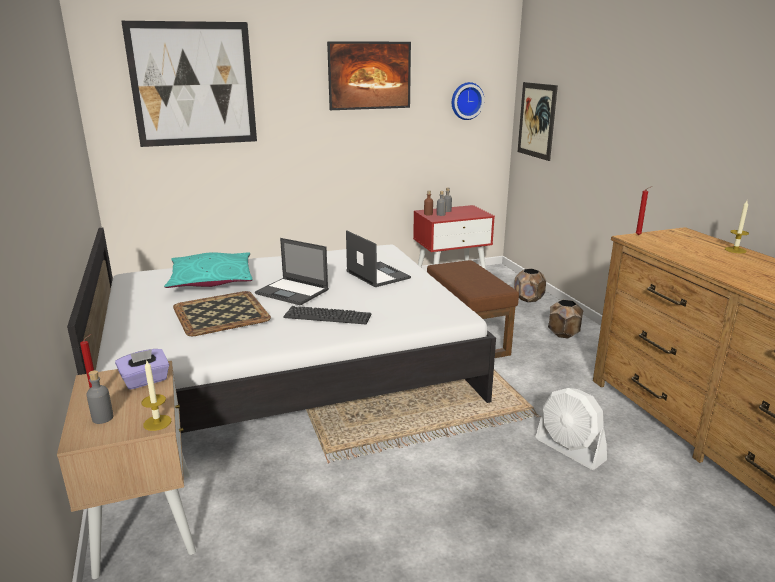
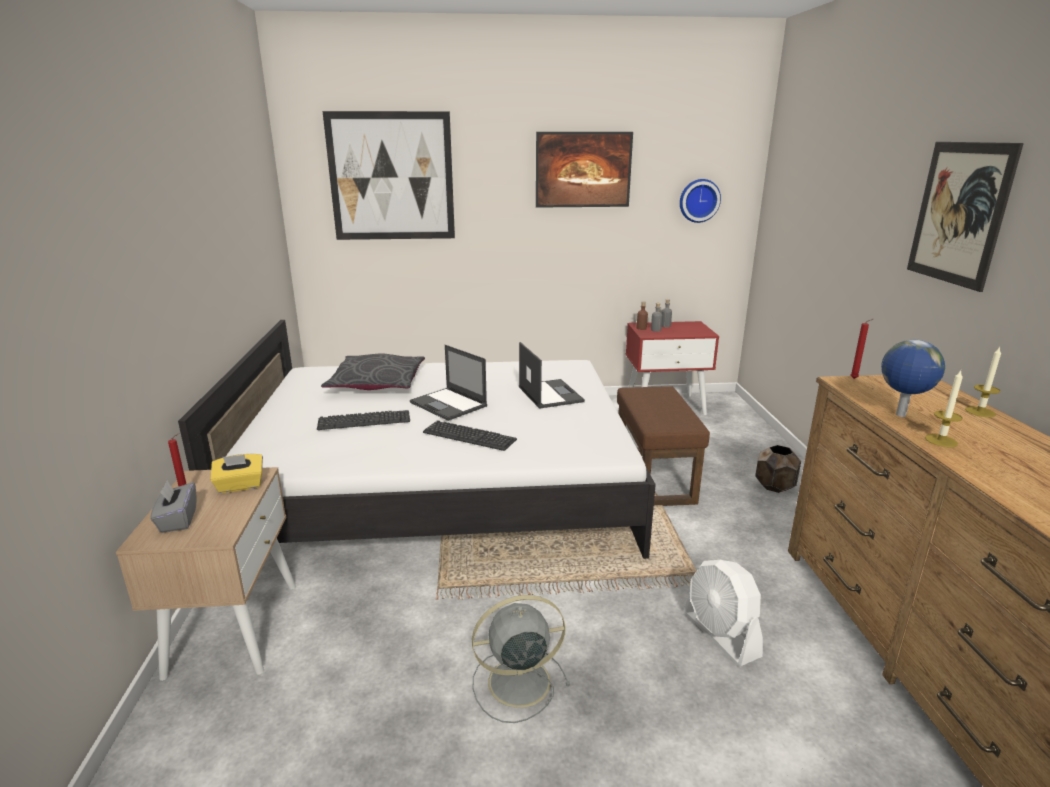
camera: 15 degrees right, 0 degrees up
(102, 418) = (178, 520): grey bottle -> grey tissue box
(145, 381) = (240, 486): purple tissue box -> yellow tissue box
(157, 423) = (222, 533): candle -> candle (941, 440)
(211, 280) = (377, 383): turquoise pillow -> grey pillow
(222, 313) = (364, 421): tray -> keyboard
(427, 515) = (516, 682): none -> grey fan
(528, 299) = (749, 438): brown planter -> none
(536, 120) = (780, 226): picture -> picture (959, 213)
(686, 257) = (900, 415): none -> globe

